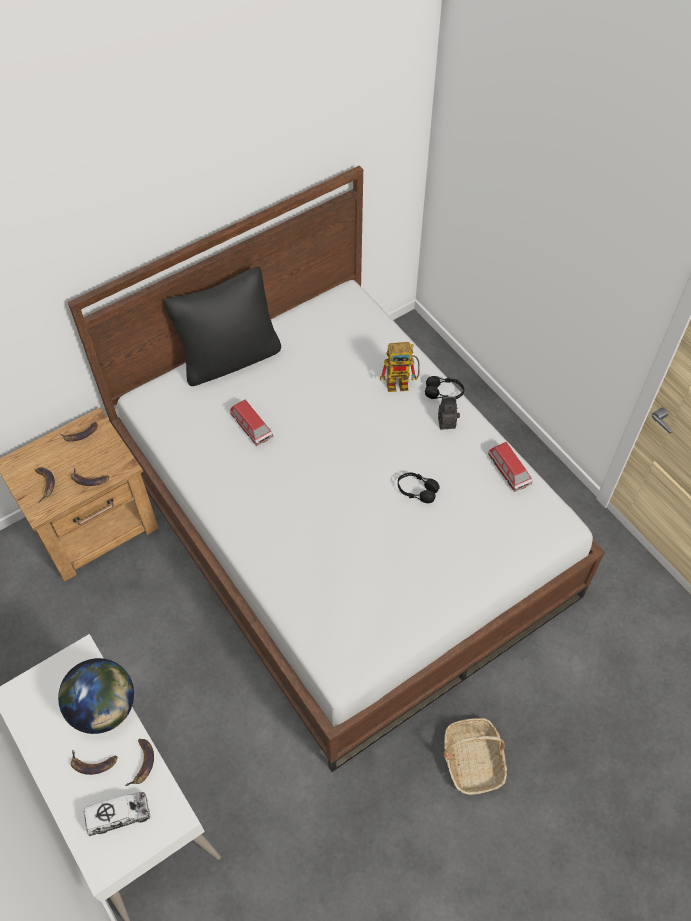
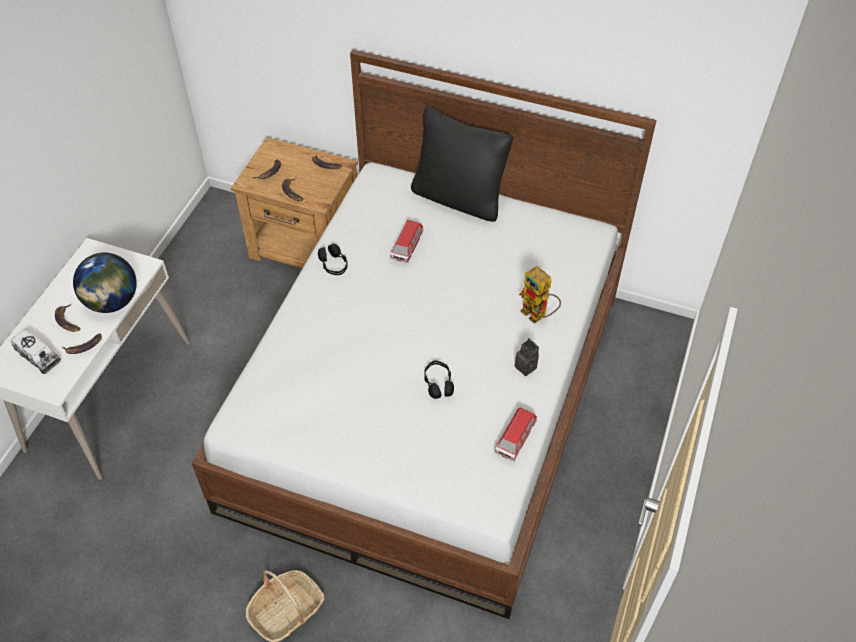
camera: 55 degrees right, 5 degrees down
(444, 393) = (555, 349): black headphones -> black headphones (334, 265)

